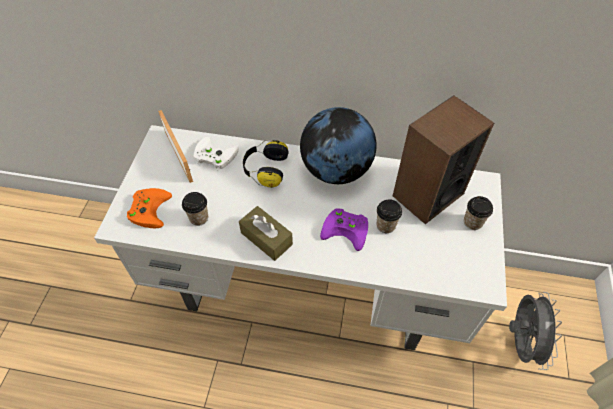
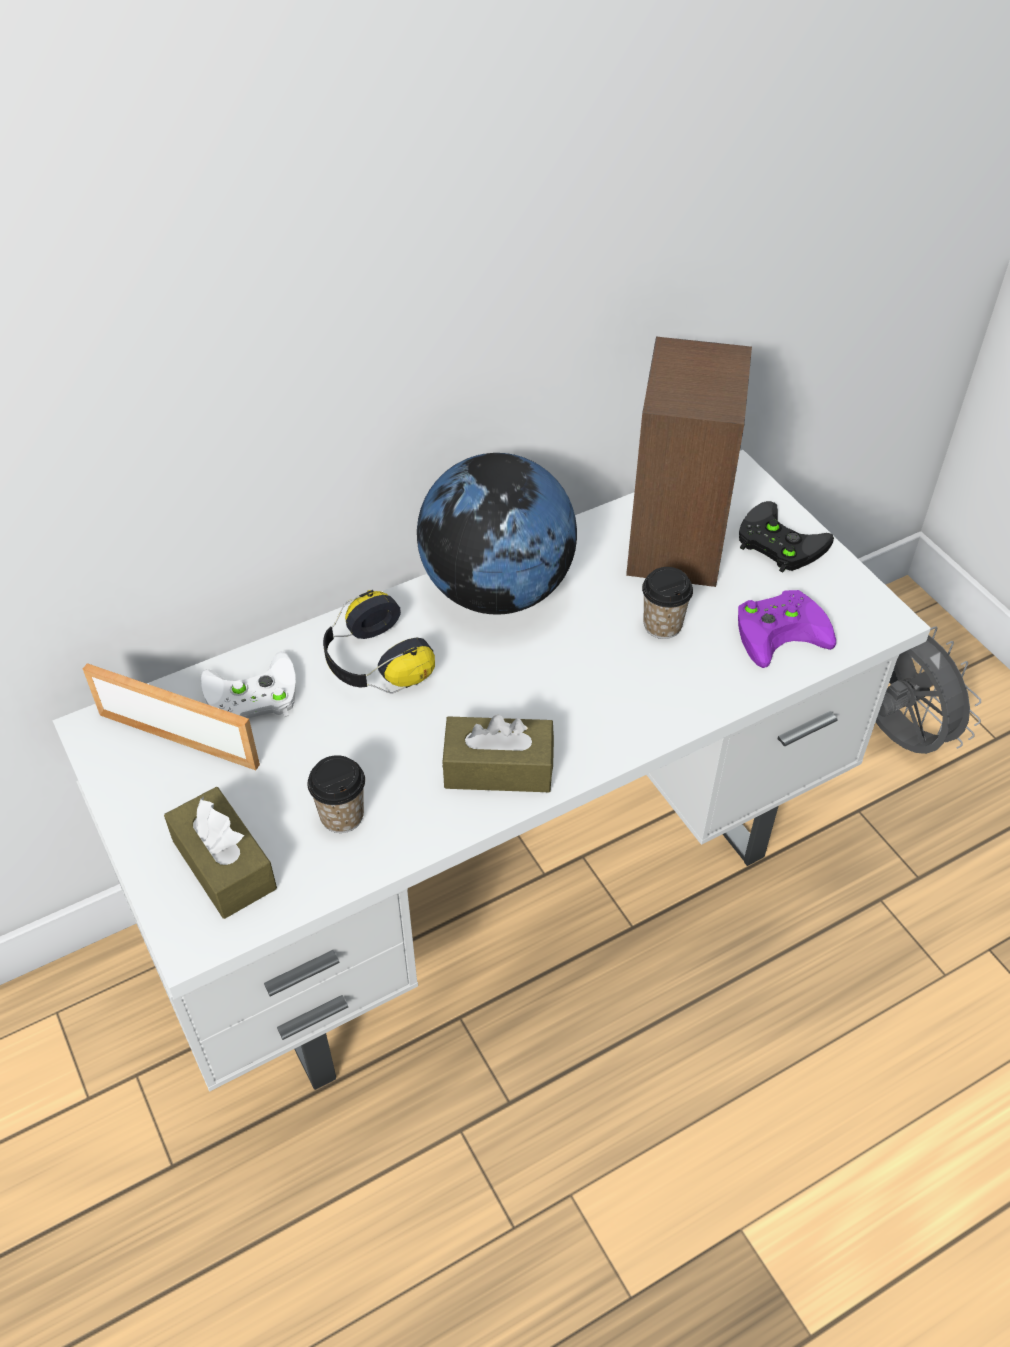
camera: 40 degrees left, 5 degrees down
(148, 208) = (224, 865): orange game controller -> brown tissue box
(347, 229) = (612, 669): purple game controller -> purple game controller (782, 629)
(472, 222) = (777, 542): cup -> black game controller

